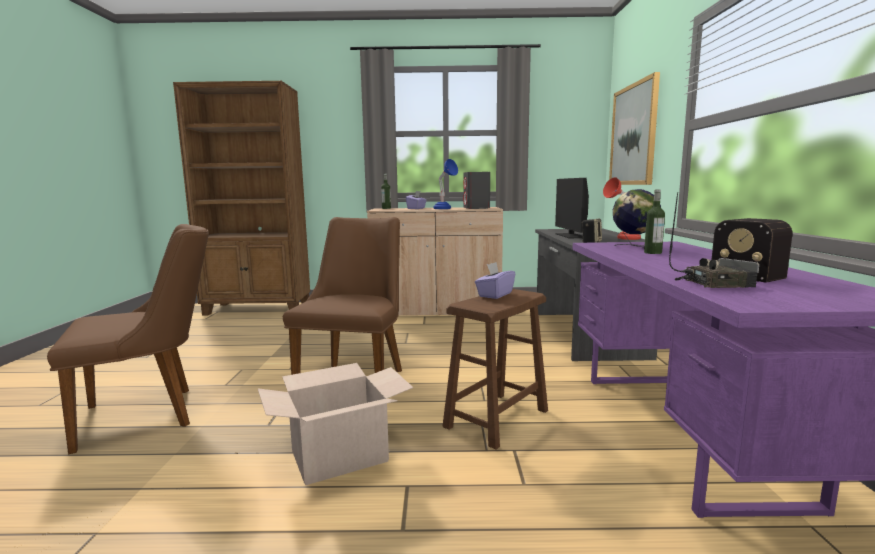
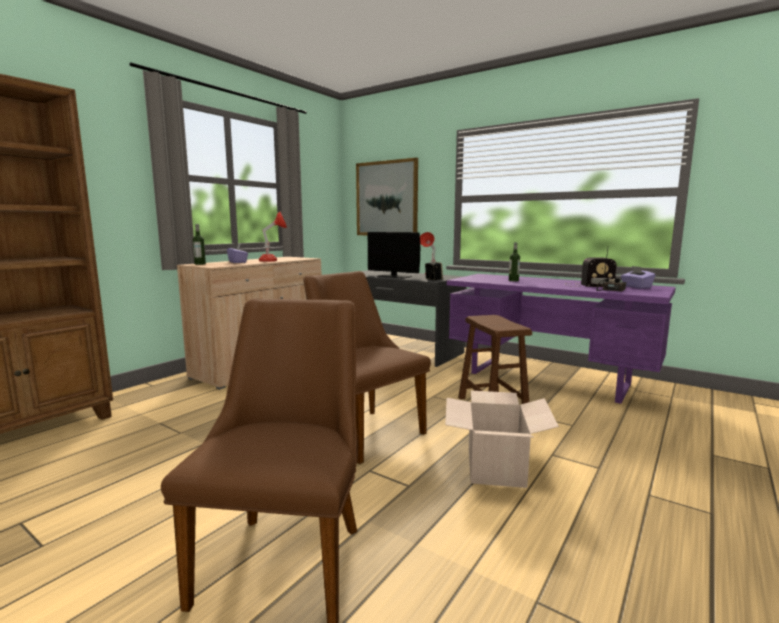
camera: 55 degrees left, 0 degrees up
(445, 209) = (273, 261): blue table lamp -> red table lamp
(476, 208) = (292, 258): grey speaker -> none
(494, 295) = (485, 320): purple tissue box -> purple tissue box (636, 287)
(634, 246) = (485, 278): globe -> none

